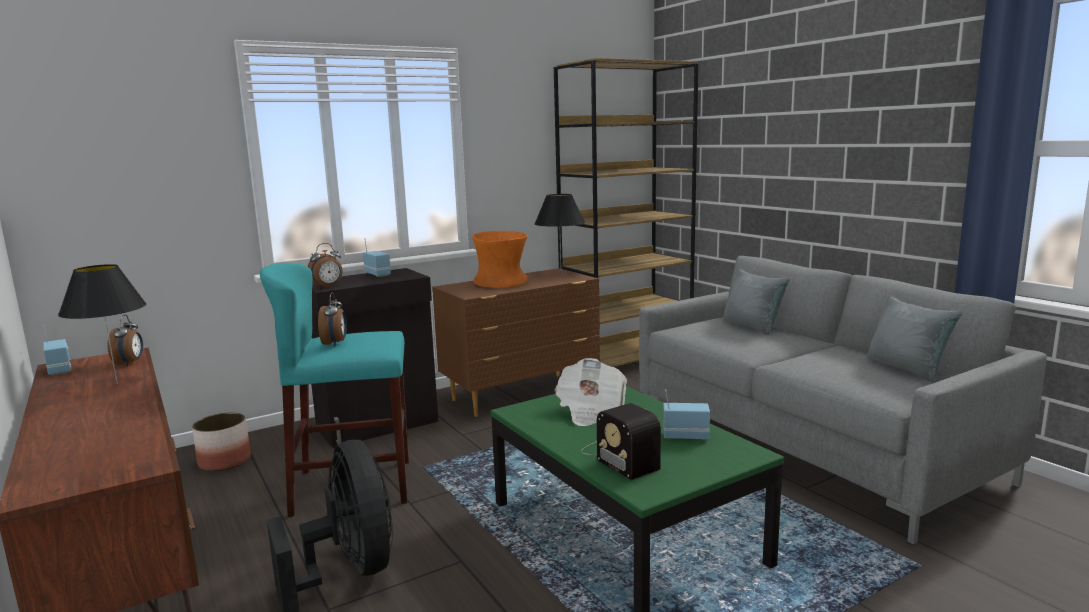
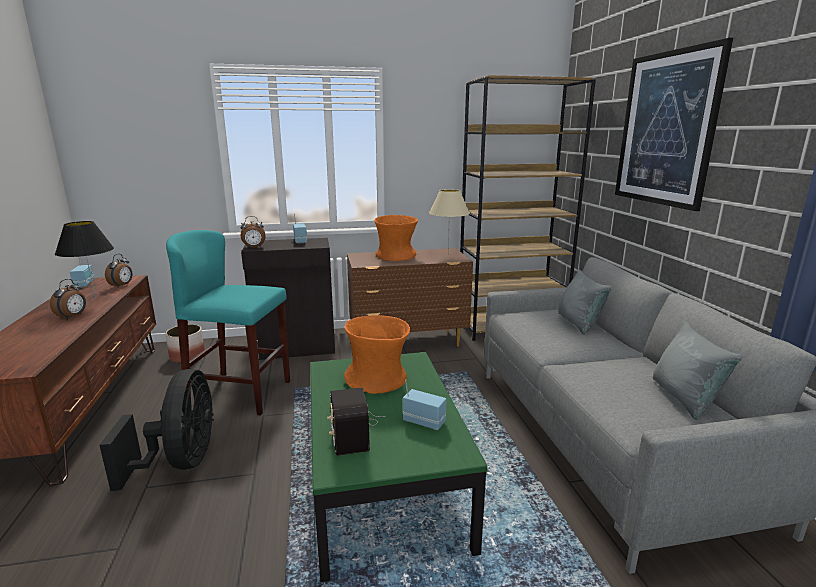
camera: 20 degrees right, 5 degrees up
(335, 343) = (223, 293): alarm clock -> alarm clock (73, 316)
(560, 275) = (447, 254): black table lamp -> beige table lamp
(591, 411) = (377, 379): newspaper -> orange vase
(798, 113) = (666, 129): none -> picture

